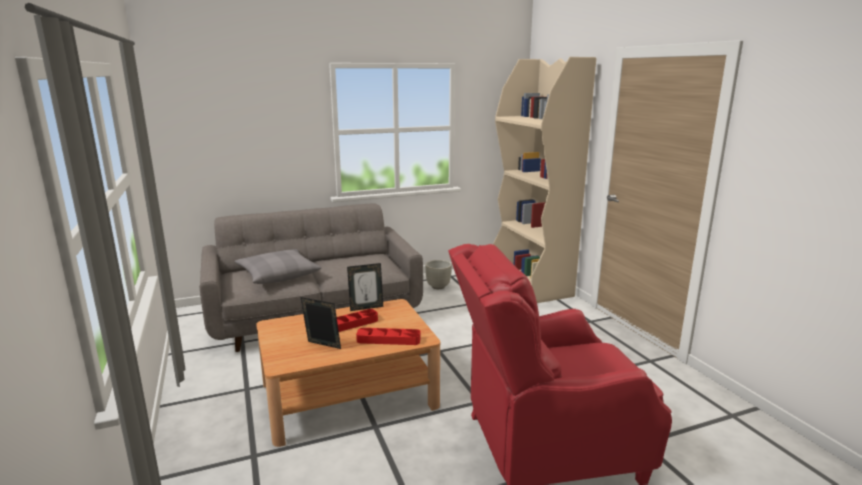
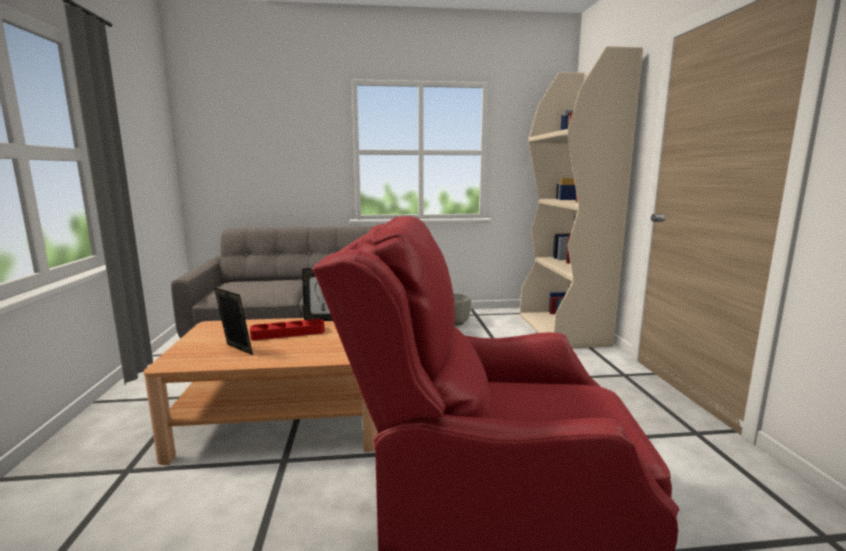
camera: 15 degrees right, 5 degrees down
(278, 274) = (266, 285): grey pillow -> none
(388, 340) = (315, 352): red tray -> none

